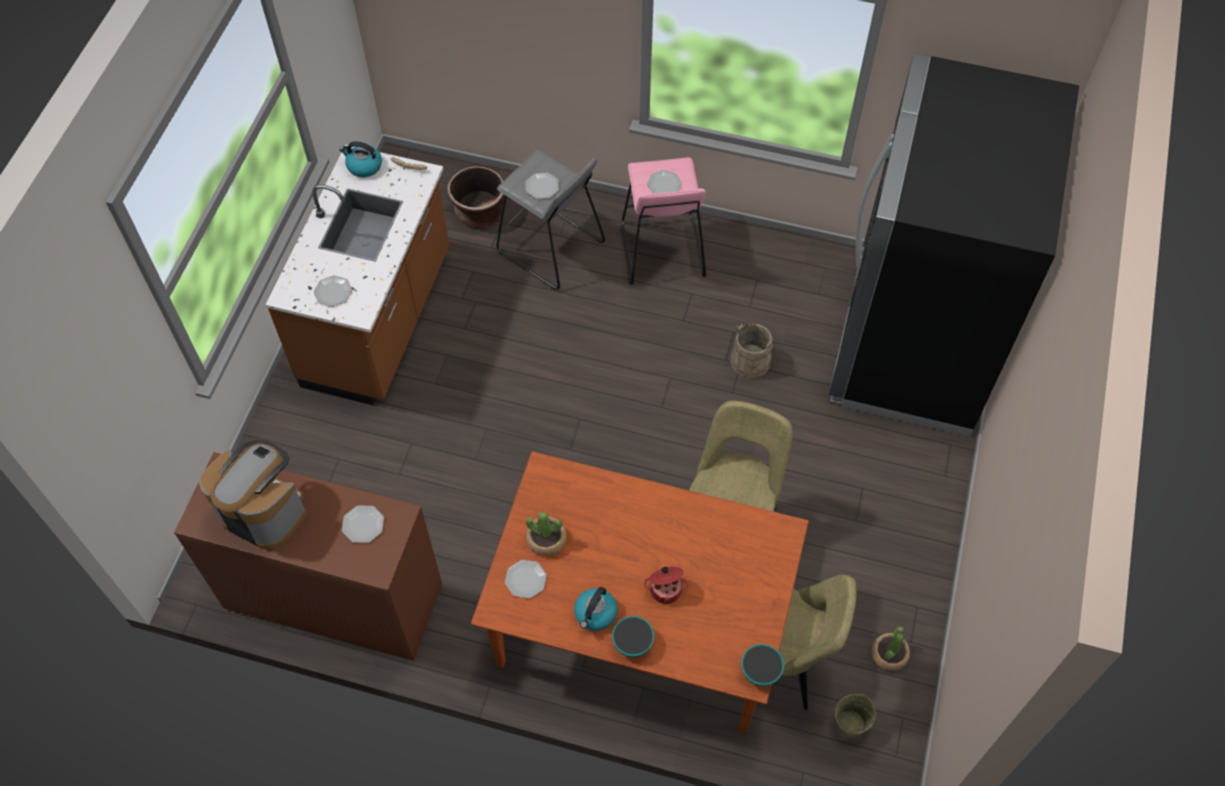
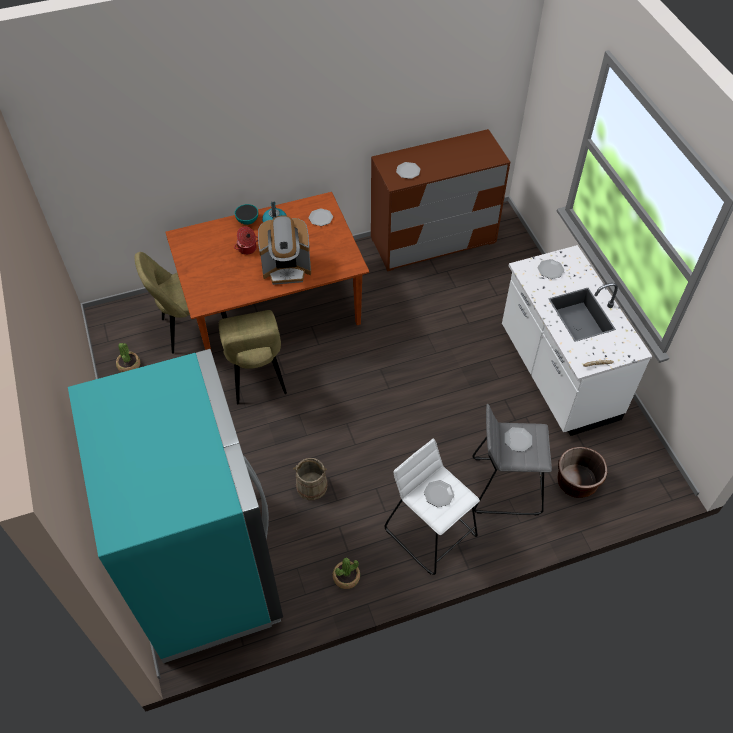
camera: 145 degrees right, 5 degrees down
(264, 511) = (459, 154): coffee machine -> coffee machine (287, 268)
(364, 166) = (623, 349): kettle -> none
(380, 320) = (557, 374): brown counter -> white counter
(546, 539) = (325, 238): potted plant -> potted plant (346, 577)
(661, 250) = (431, 532): pink stool -> white stool
(760, 671) = (176, 241): bowl -> none
(850, 723) = (135, 325): beige bucket -> none
(911, 343) = (206, 569): black fridge -> turquoise fridge

